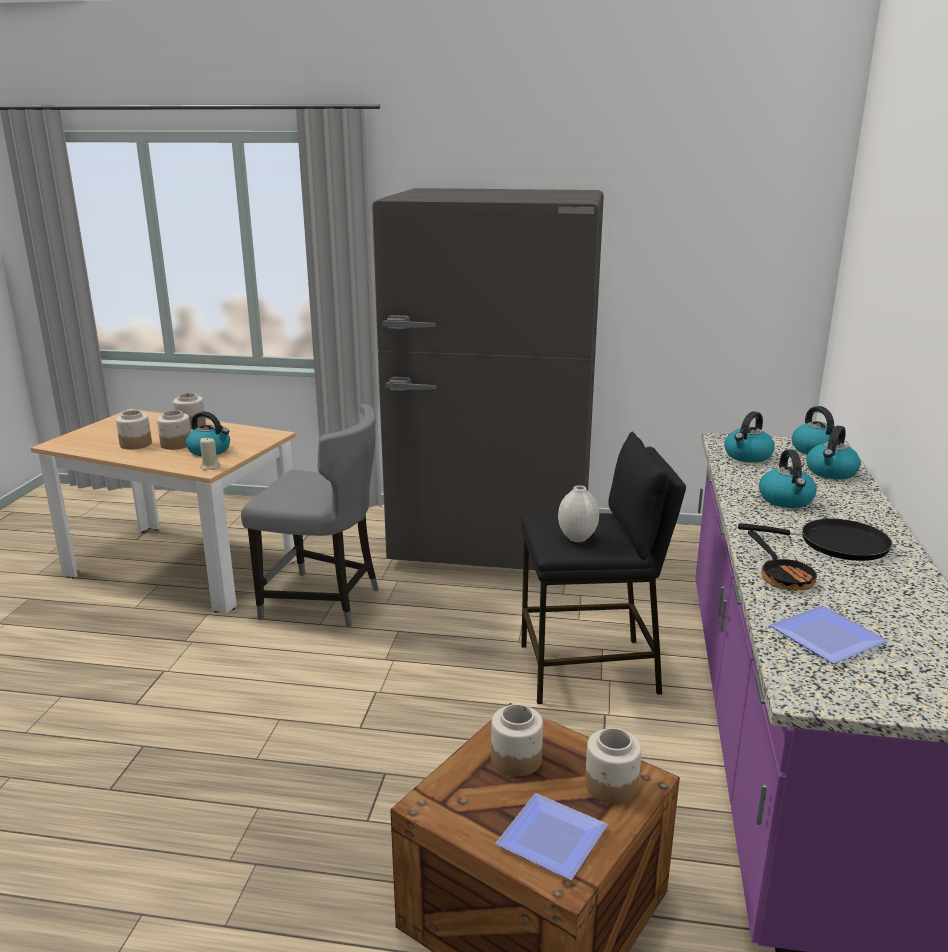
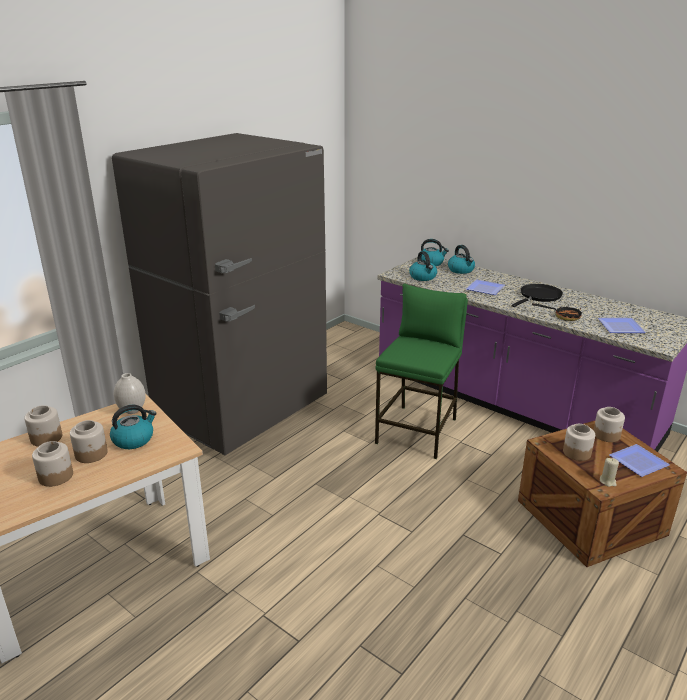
camera: 60 degrees left, 5 degrees up
(210, 467) = (175, 446): beige candle -> beige candle (607, 481)
(324, 602) = (243, 505): grey chair -> none
(577, 538) = (430, 354): white vase -> white vase (132, 411)
(589, 670) = (418, 431): black stool -> green stool
(786, 500) = (484, 288): kettle -> plate

